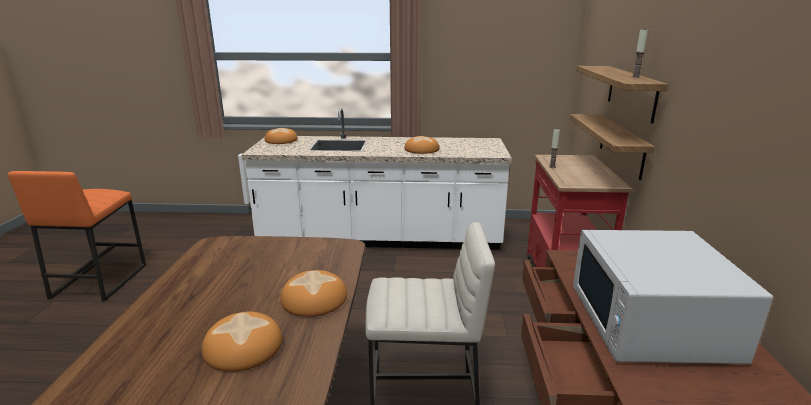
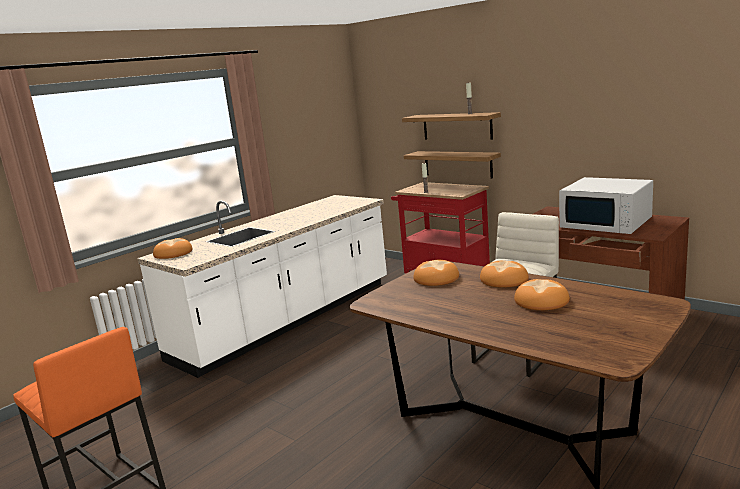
camera: 50 degrees left, 5 degrees down
(422, 149) = (314, 215): bread -> bread (436, 278)

